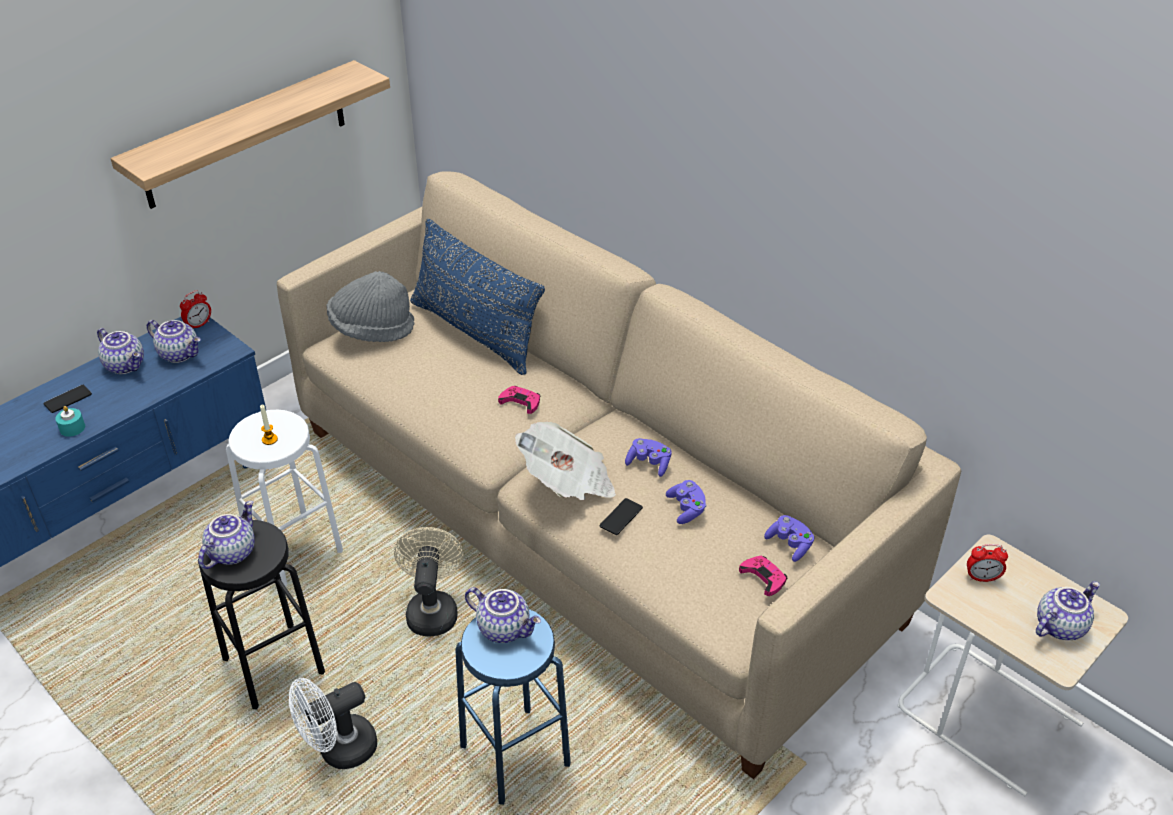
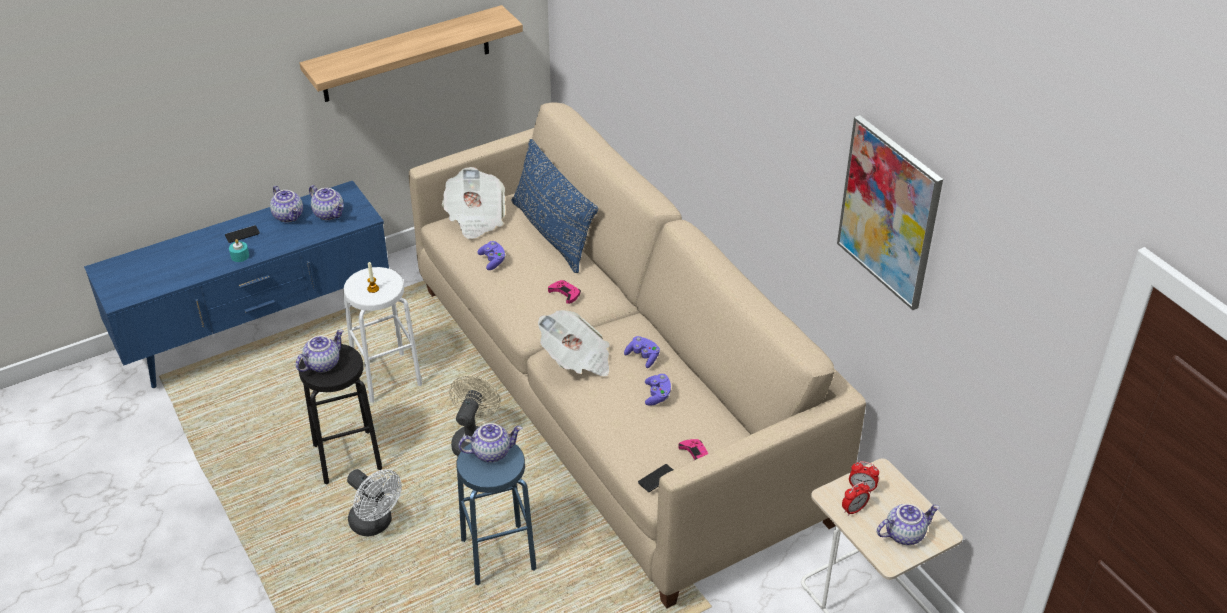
camera: 15 degrees right, 0 degrees up
(199, 325) = (349, 193): alarm clock -> alarm clock (854, 510)
(339, 750) = (375, 524): white fan -> white fan turned 120 degrees counterclockwise
(372, 329) = (475, 218): grey hat -> newspaper
(505, 628) = (491, 452): teapot -> teapot turned 60 degrees counterclockwise
(621, 517) = (605, 392): phone -> phone (657, 478)
(789, 544) = (725, 436): purple game controller -> purple game controller (492, 261)
(1002, 215) = (889, 212): none -> picture

